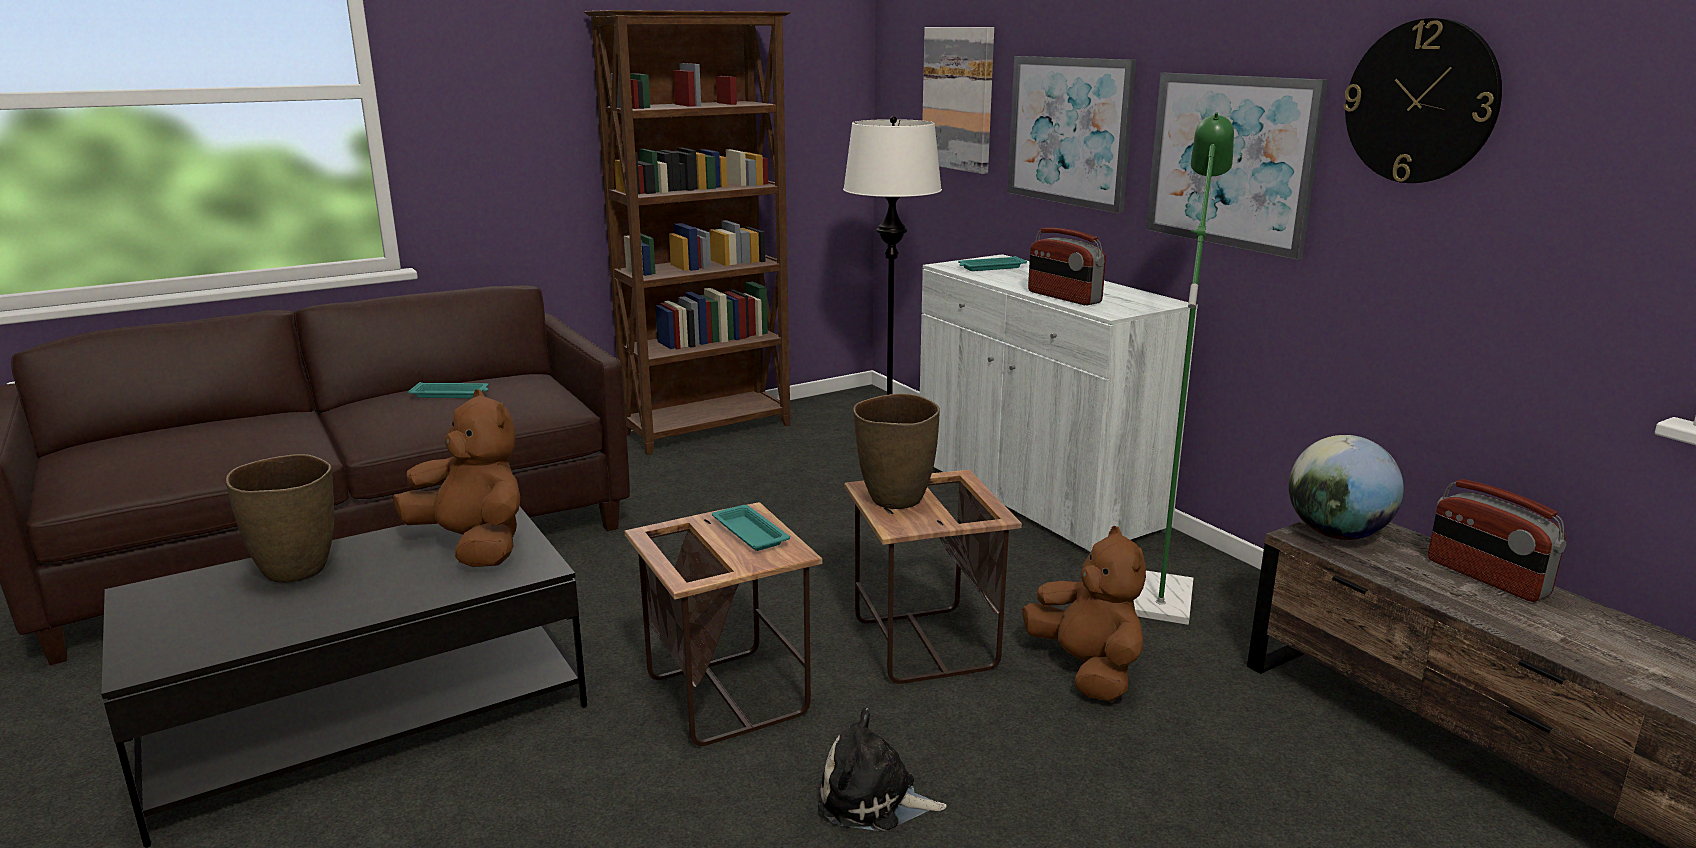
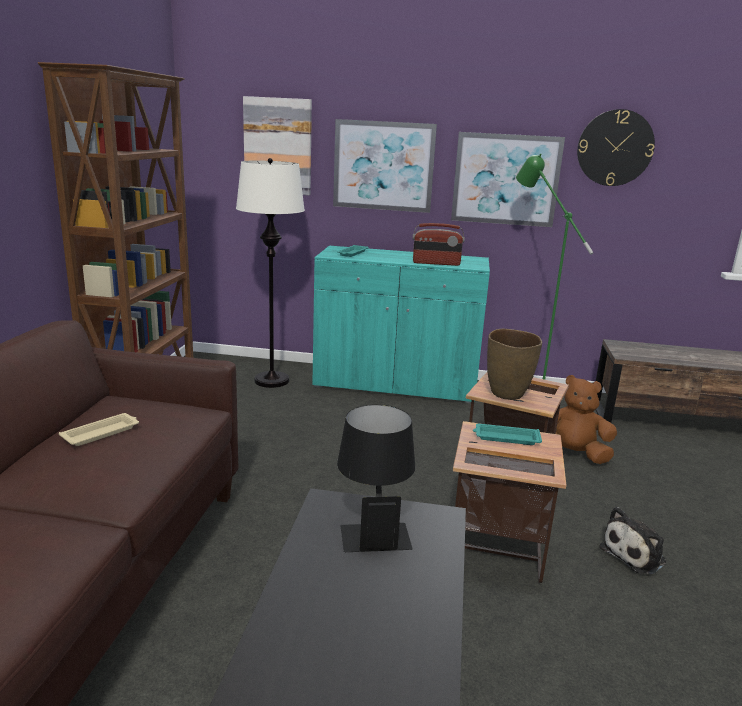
camera: 50 degrees left, 0 degrees up
(298, 570) = (310, 619): brown vase -> none
(451, 394) = (102, 433): turquoise tray -> beige tray
(474, 546) = (373, 528): brown plush toy -> black table lamp
(1035, 494) = (396, 384): white cabinet -> turquoise cabinet
(1336, 534) = (629, 351): globe -> none
(1486, 578) = (687, 351): radio -> none

